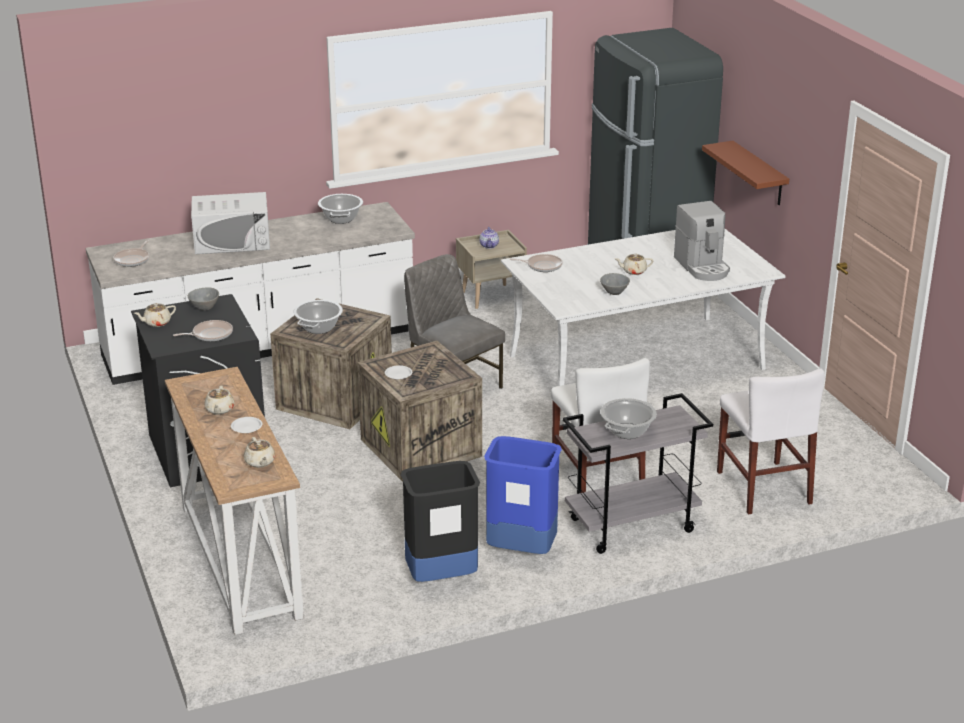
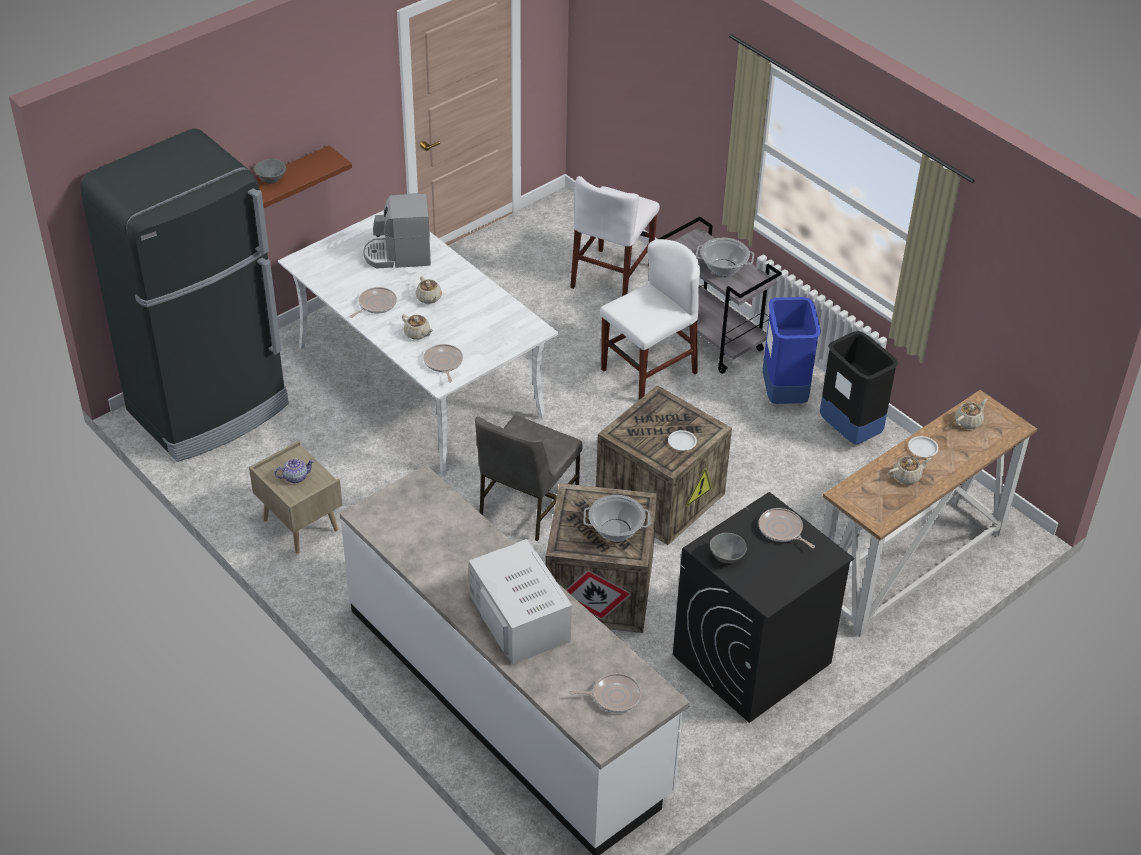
camera: 110 degrees left, 15 degrees up
(156, 323) = (782, 583): beige teapot -> beige teapot (417, 334)
(341, 219) = (410, 538): cooking pot -> none
(613, 292) = (485, 304): grey bowl -> grey bowl (272, 180)
(636, 250) = (375, 304): none -> frying pan
(702, 267) = (398, 255): coffee machine -> coffee machine turned 150 degrees counterclockwise
(763, 487) = (612, 276): white chair -> white chair turned 150 degrees clockwise

